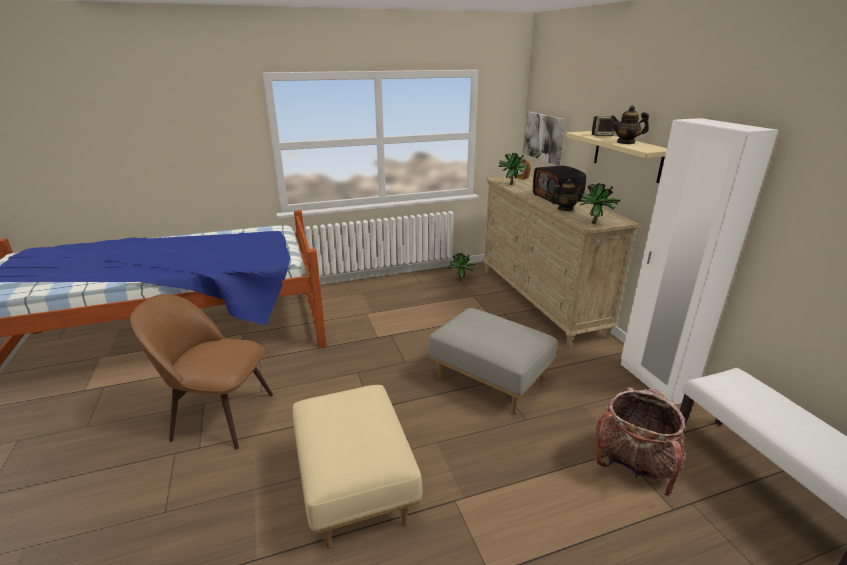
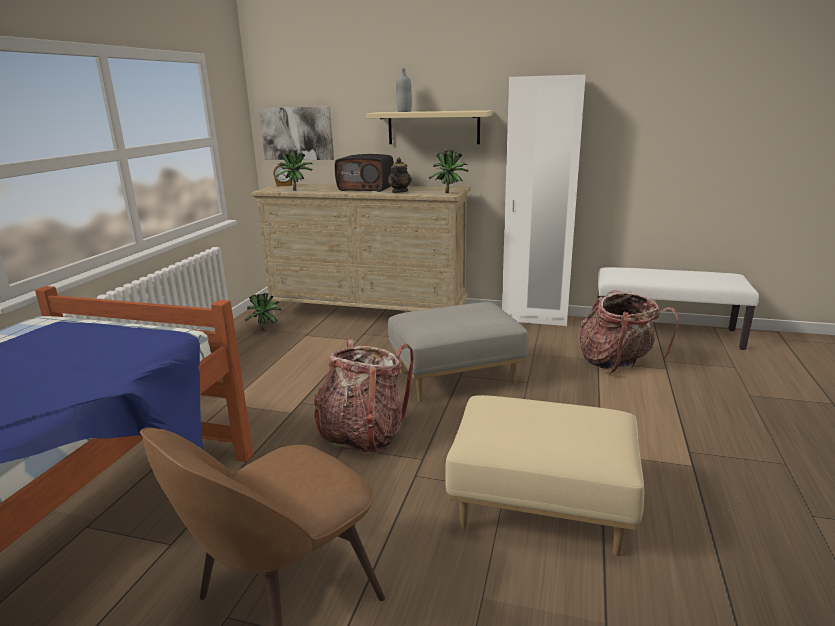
camera: 55 degrees left, 5 degrees down
(378, 373) = (363, 434): none -> backpack
(602, 135) = (404, 111): speaker -> grey bottle
(626, 142) = (443, 111): teapot -> none

